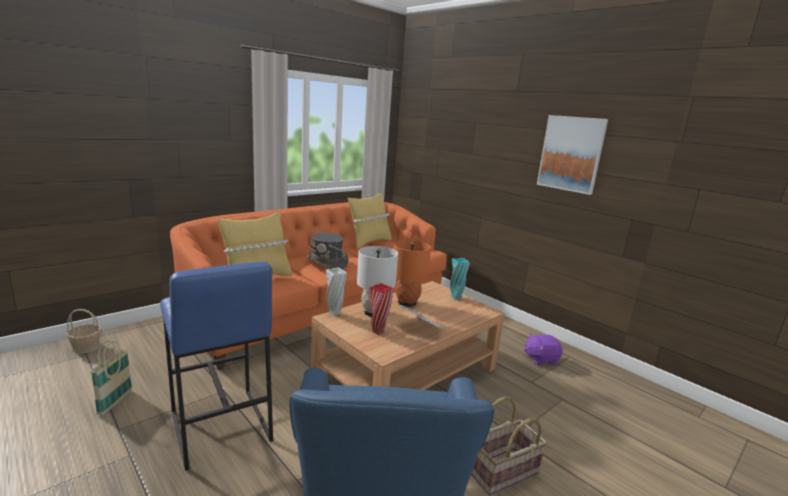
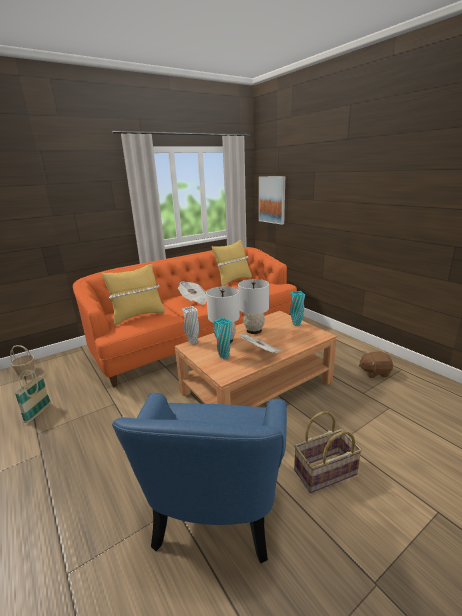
camera: 10 degrees right, 5 degrees up
(221, 427) = (107, 432): blue stool -> none
(327, 263) = (194, 300): grey hat -> newspaper
(378, 332) = (224, 357): red vase -> turquoise vase
(407, 302) = (254, 330): orange table lamp -> white table lamp
(540, 359) = (374, 372): purple plush toy -> brown plush toy
(571, 154) = (397, 191): picture -> picture (272, 199)

